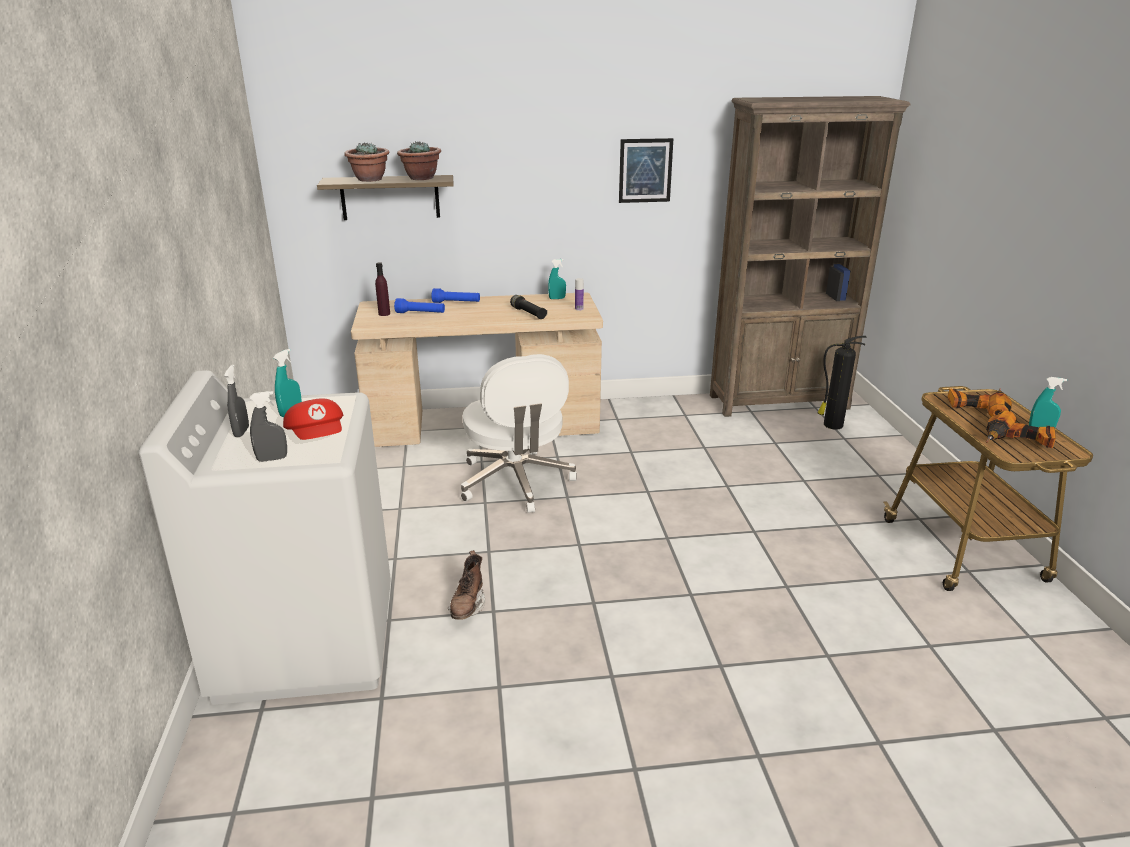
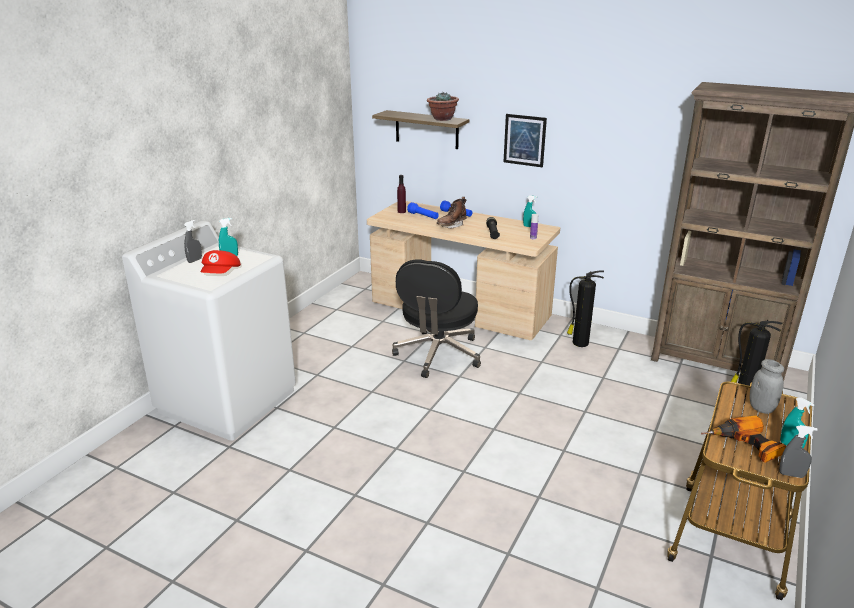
camera: 35 degrees right, 0 degrees up
(272, 459) = (186, 279): grey spray bottle -> grey spray bottle (791, 475)
(369, 179) = (409, 115): potted plant -> none
(467, 606) = (324, 418): brown boot -> brown boot (451, 226)
(516, 482) = (438, 355): white office chair -> black office chair
(644, 421) = (579, 343): none -> fire extinguisher
(645, 170) = (618, 135): picture -> picture (524, 140)
(977, 407) = (761, 408): power drill -> grey jar

